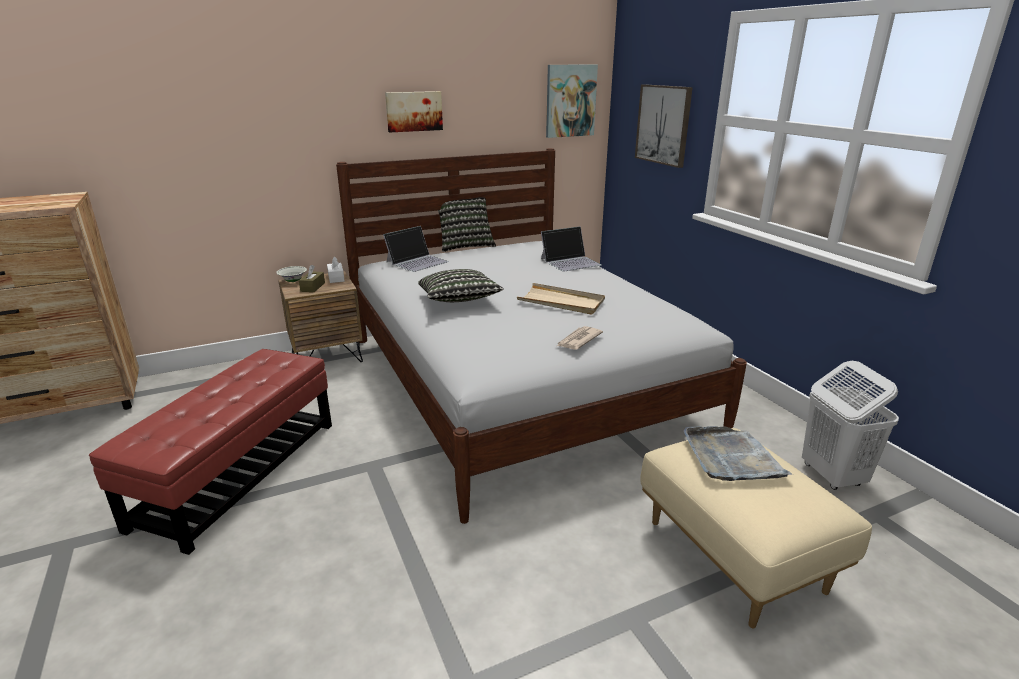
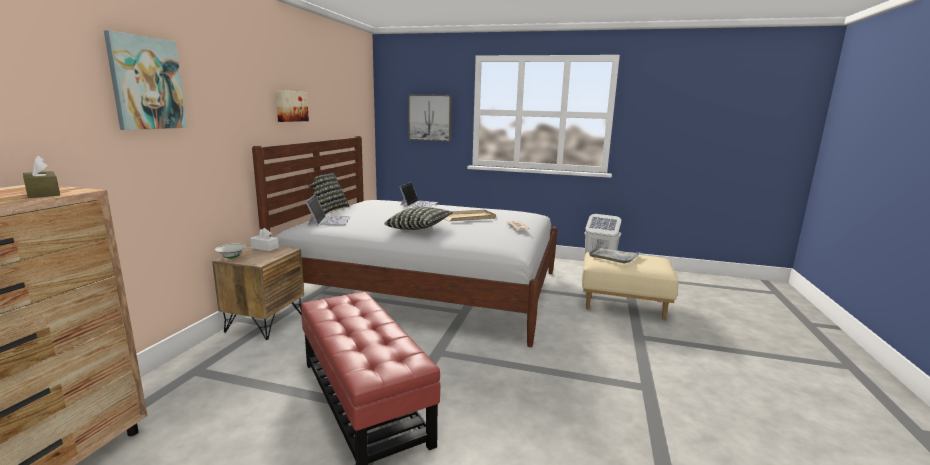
camera: 50 degrees left, 10 degrees down
(313, 287) = (262, 256): brown tissue box -> brown tissue box (43, 193)
(570, 101) = (360, 104): picture -> picture (146, 83)

